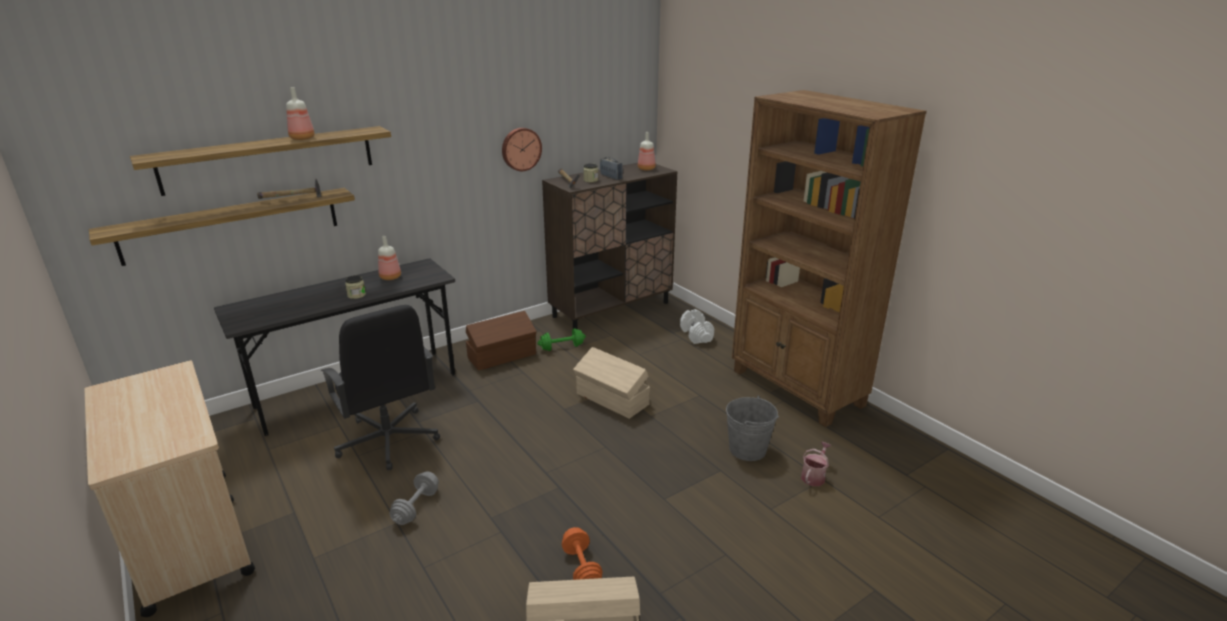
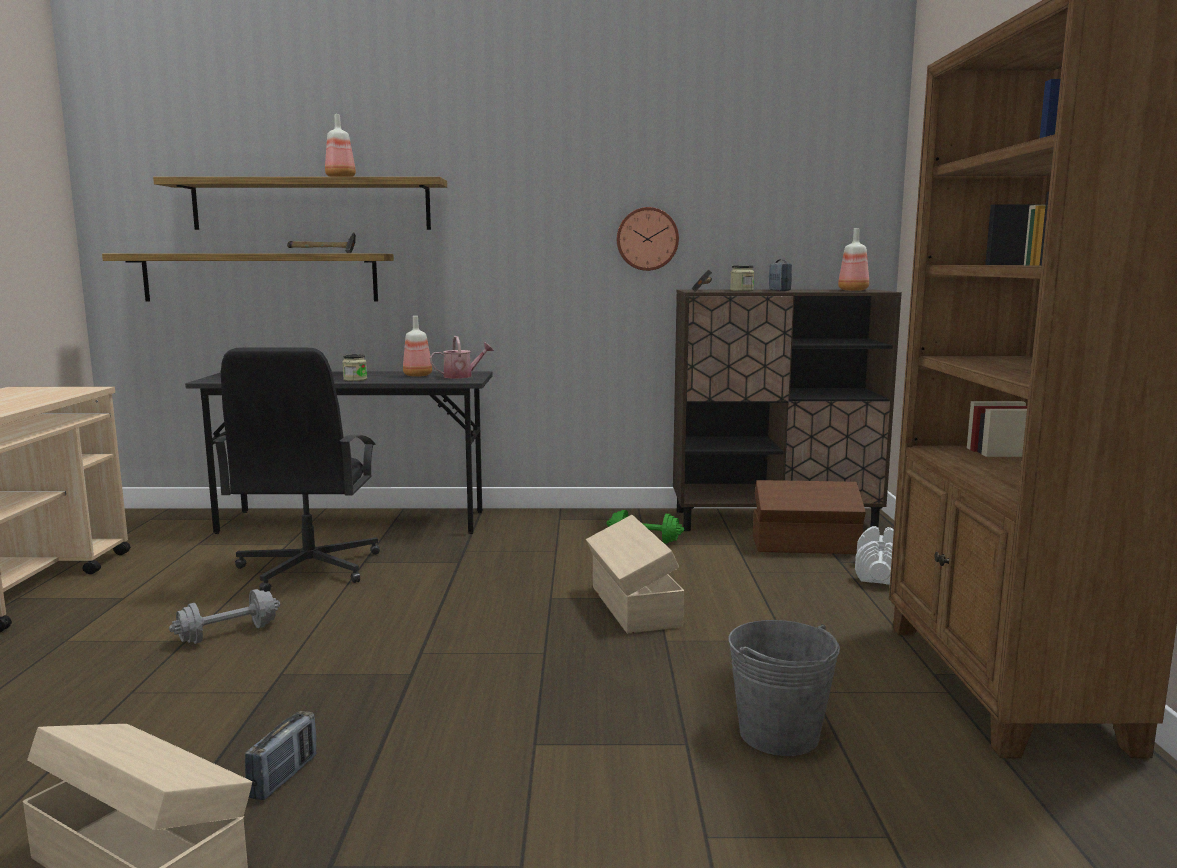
camera: 35 degrees right, 15 degrees down
(503, 356) = (555, 531): brown storage box -> brown storage box (806, 546)
(581, 568) = (284, 777): orange dumbbell -> radio
(814, 476) = (873, 824): watering can -> watering can (462, 376)

